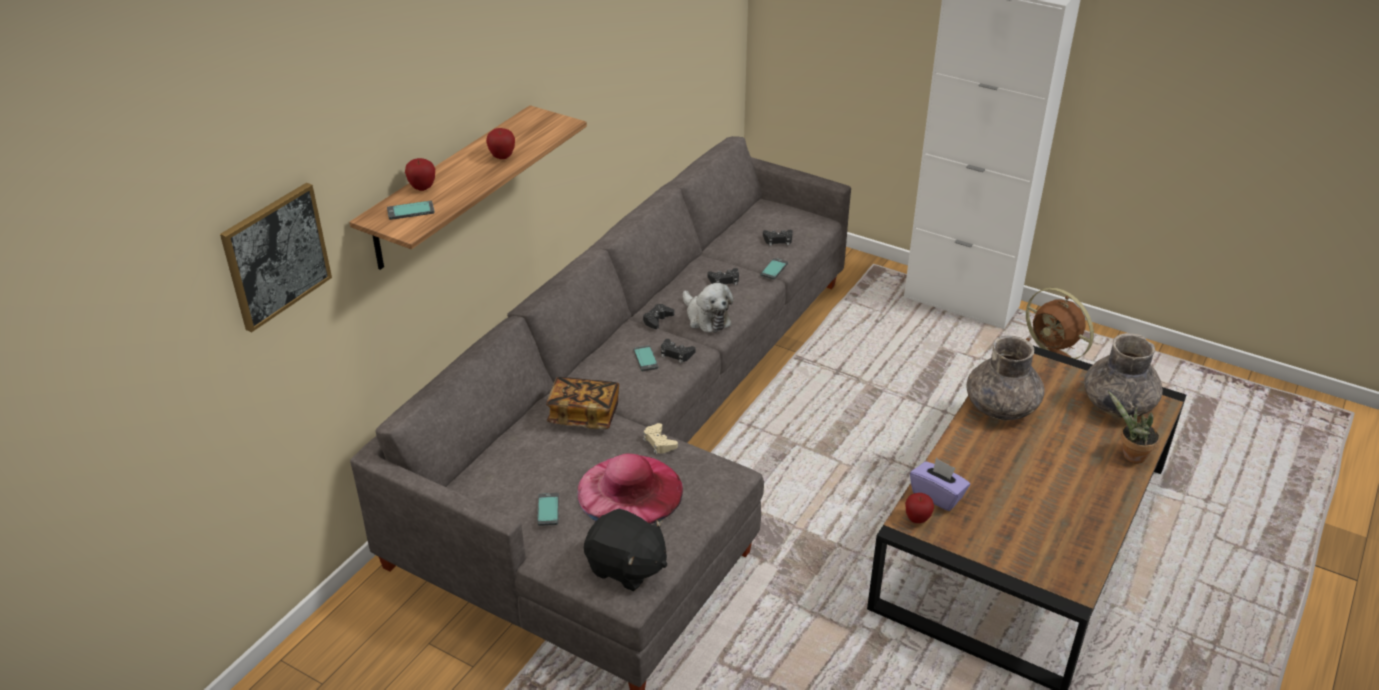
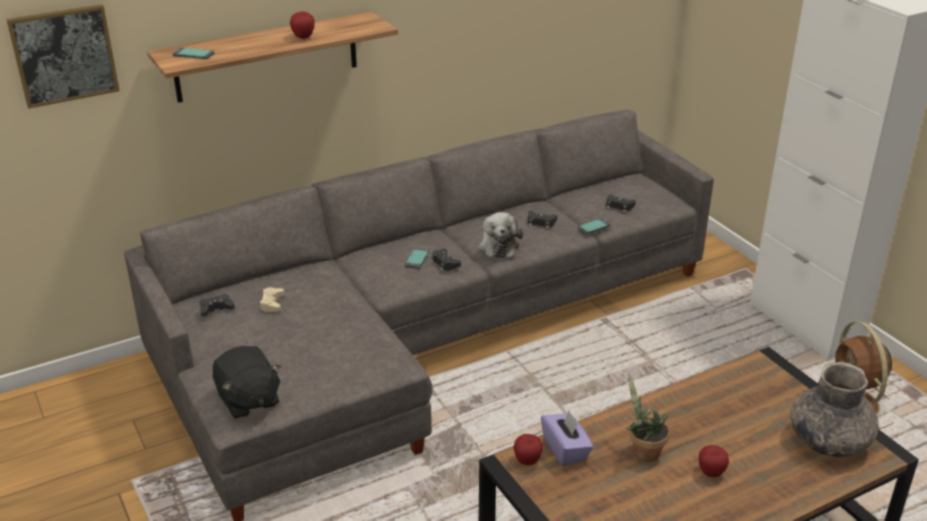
camera: 30 degrees right, 5 degrees down
(422, 188) = (222, 43): apple -> apple (711, 473)
(548, 510) = (233, 338): phone -> none
(584, 415) = (329, 283): book -> none
(629, 490) = (305, 346): pink hat -> none
(657, 320) = (457, 235): black game controller -> black game controller (216, 309)
(659, 442) = (365, 321): beige game controller -> beige game controller (272, 303)
(1001, 407) = (702, 402): grey vase -> none
(1130, 456) = (797, 489): potted plant -> potted plant (643, 452)

